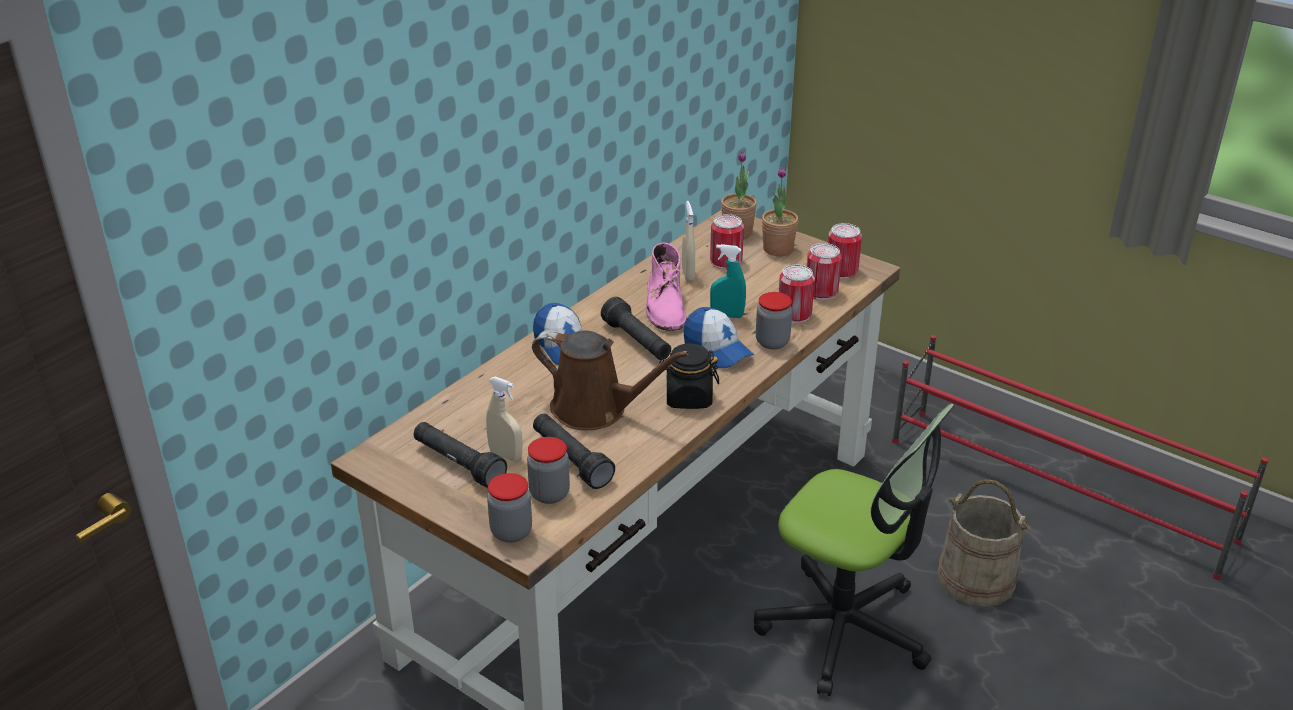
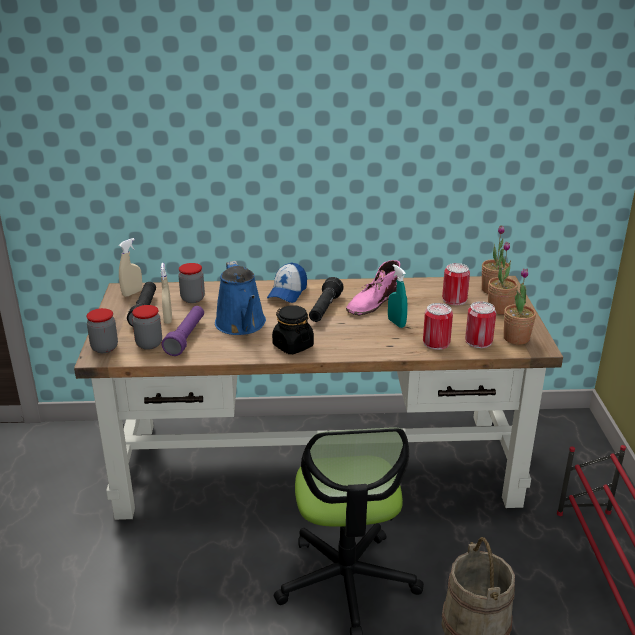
camera: 50 degrees right, 5 degrees down
(571, 460) = (186, 337): black flashlight -> purple flashlight
(596, 410) = (242, 325): brown watering can -> blue watering can
(688, 274) = (419, 295): beige spray bottle -> beige spray bottle (132, 293)
(717, 349) = (355, 334): cap -> none
(772, 342) = (392, 348): jar -> jar (193, 299)
(841, 271) = (516, 338): can -> potted plant

